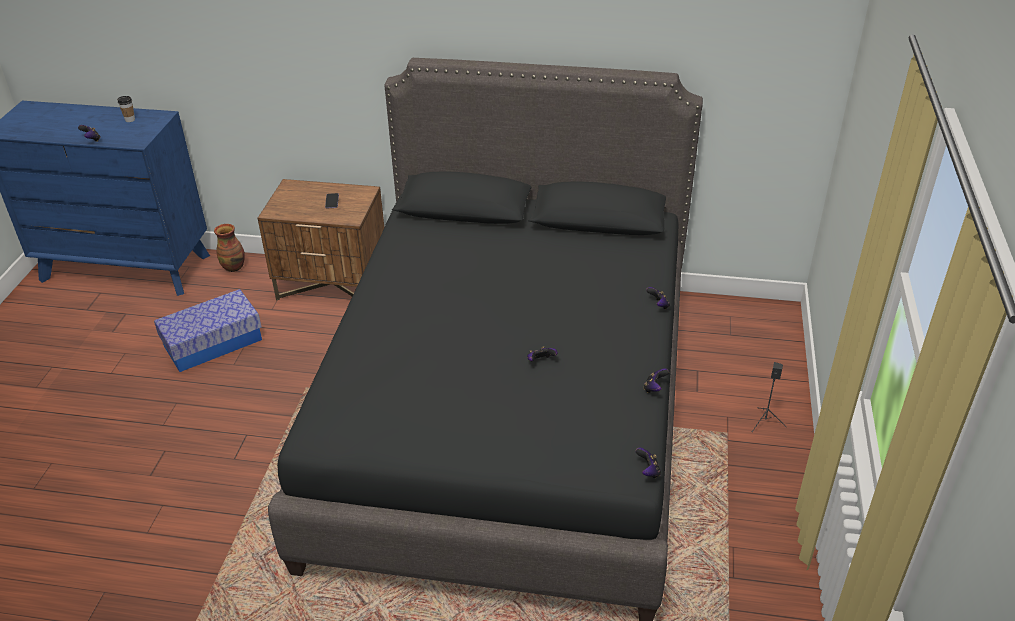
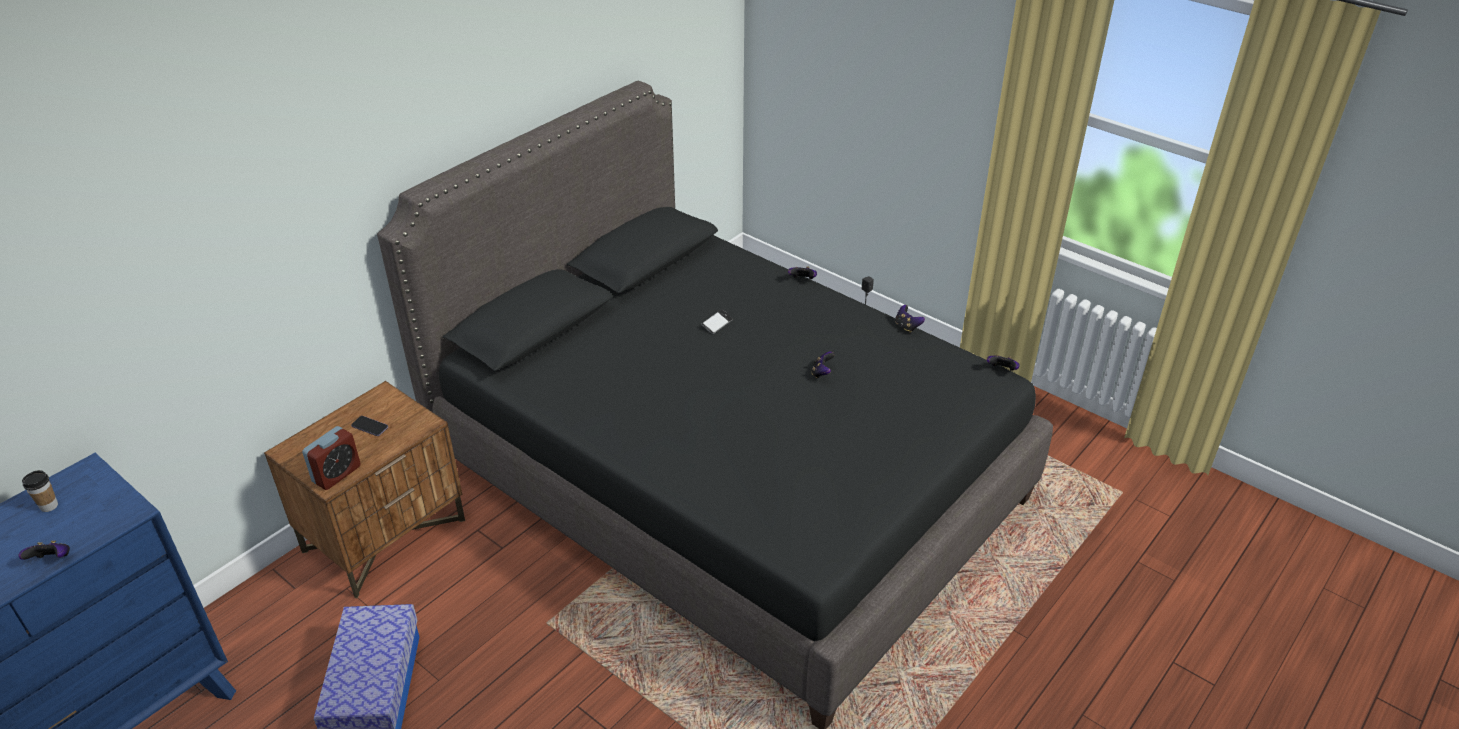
camera: 60 degrees left, 0 degrees up
(234, 267) = (238, 618): vase -> none
(282, 211) = (337, 474): none -> alarm clock
(551, 285) = (717, 324): none -> phone

